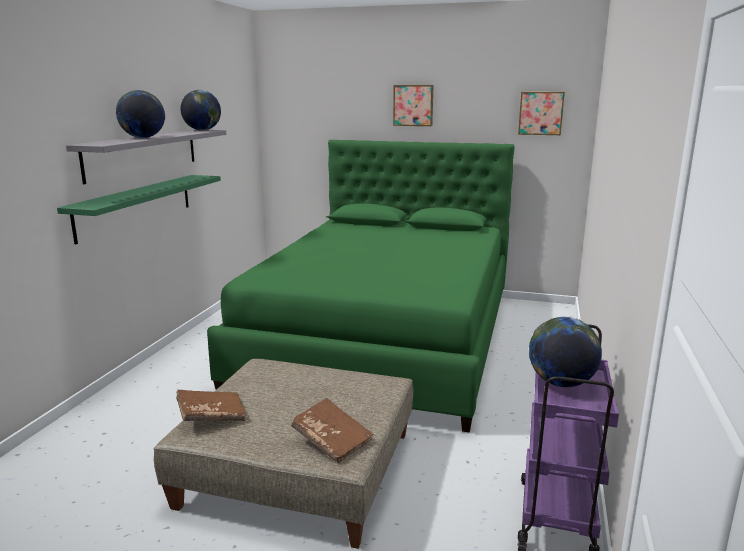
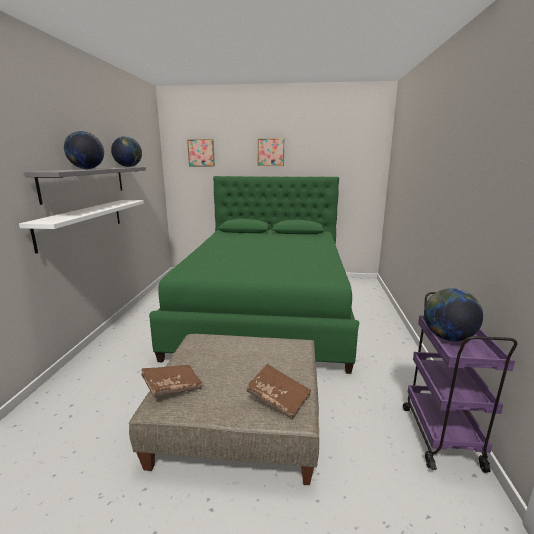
camera: 10 degrees left, 0 degrees up
(136, 206) = (82, 222): green shelf -> white shelf
(541, 113) = (354, 156): picture -> picture (201, 152)

